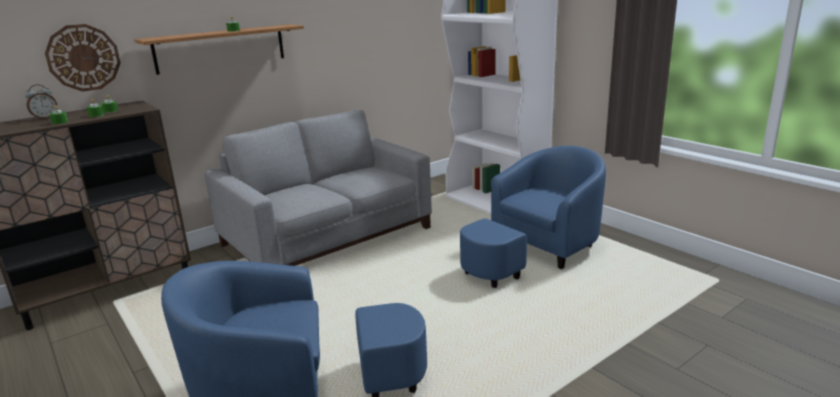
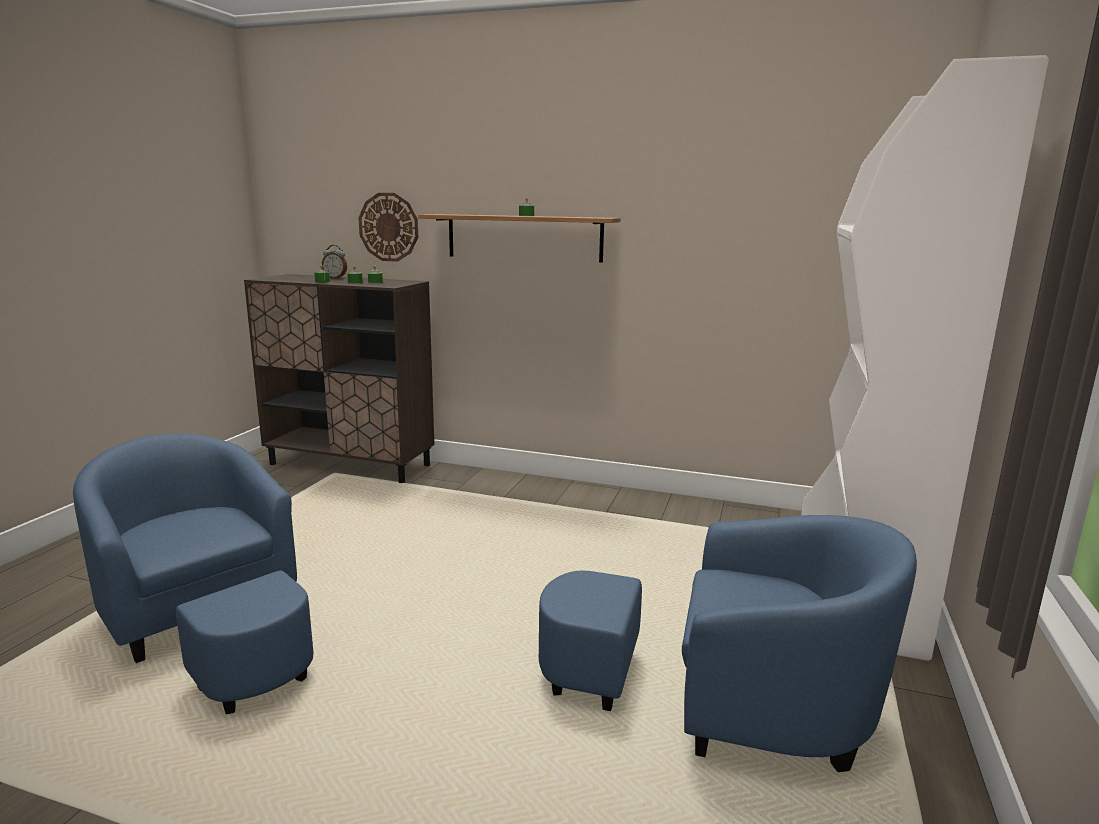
camera: 55 degrees right, 5 degrees down
(327, 237) = (563, 514): grey sofa -> none

